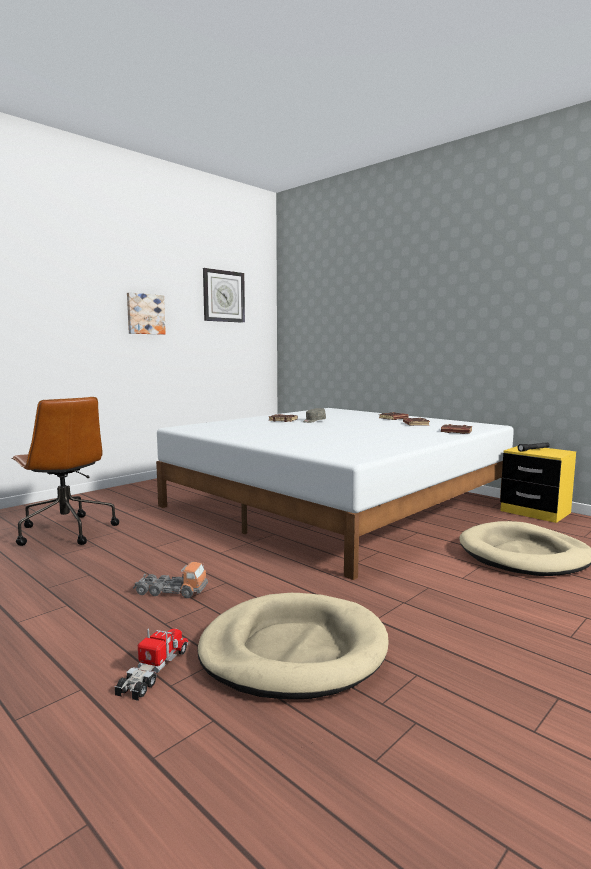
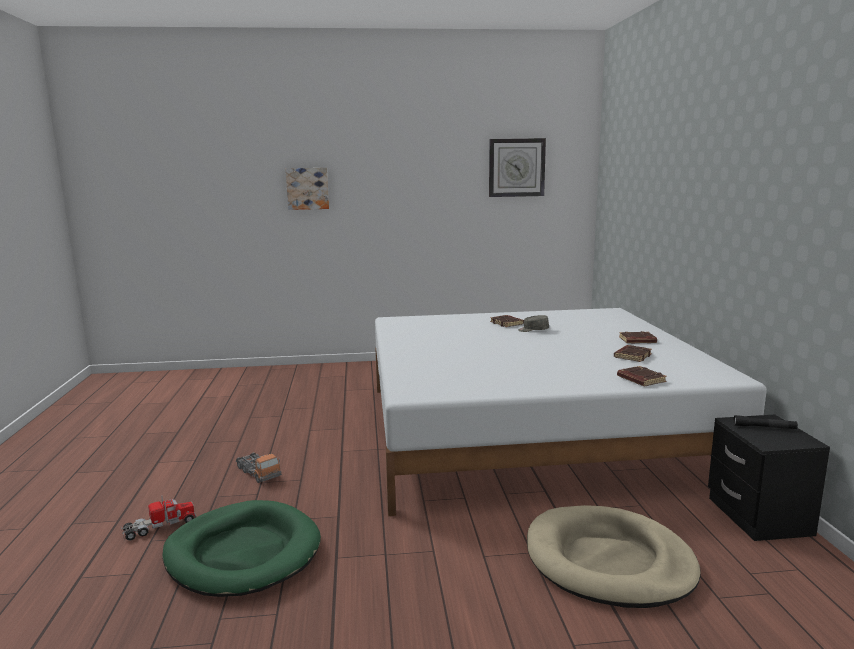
camera: 40 degrees right, 5 degrees up
(65, 531) = (283, 397): brown office chair -> none
(145, 314) = (417, 194): picture -> picture (307, 188)
(293, 651) = (243, 553): beige dog bed -> green dog bed
(535, 512) = (758, 516): yellow nightstand -> black nightstand

